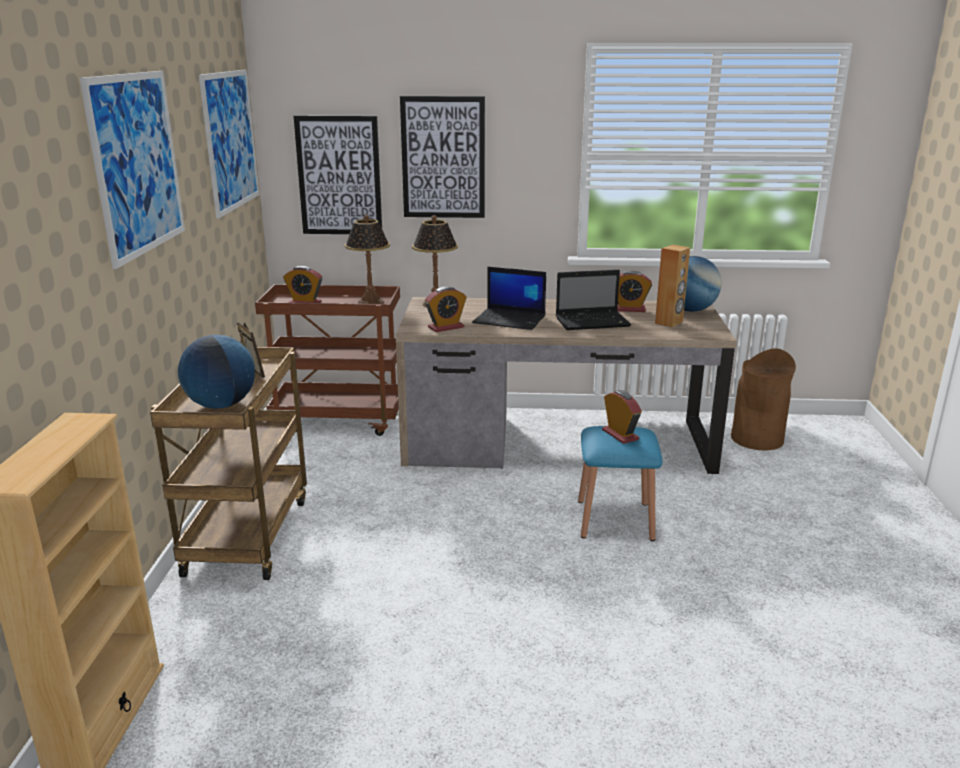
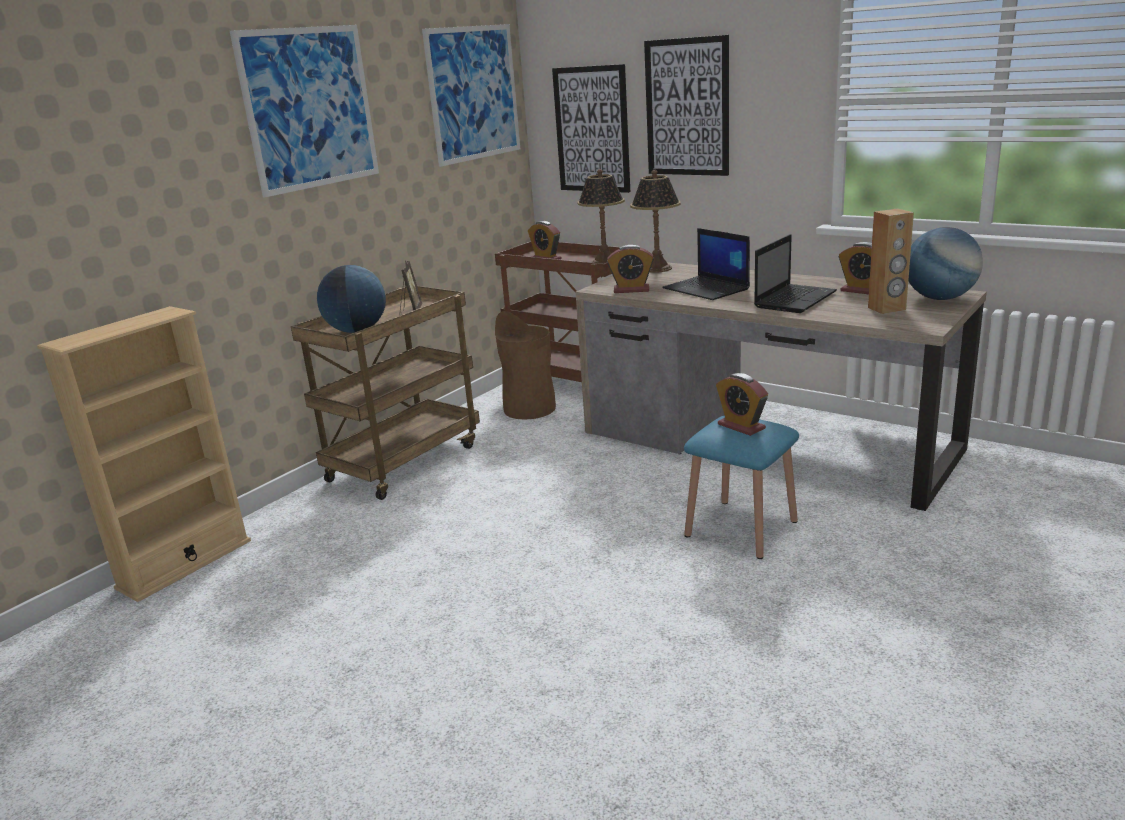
camera: 35 degrees right, 0 degrees up
(593, 322) = (795, 299): laptop -> laptop turned 75 degrees counterclockwise
(620, 435) = (741, 426): alarm clock -> alarm clock turned 135 degrees clockwise
(756, 439) = (1032, 484): brown trash can -> brown trash can (529, 409)

